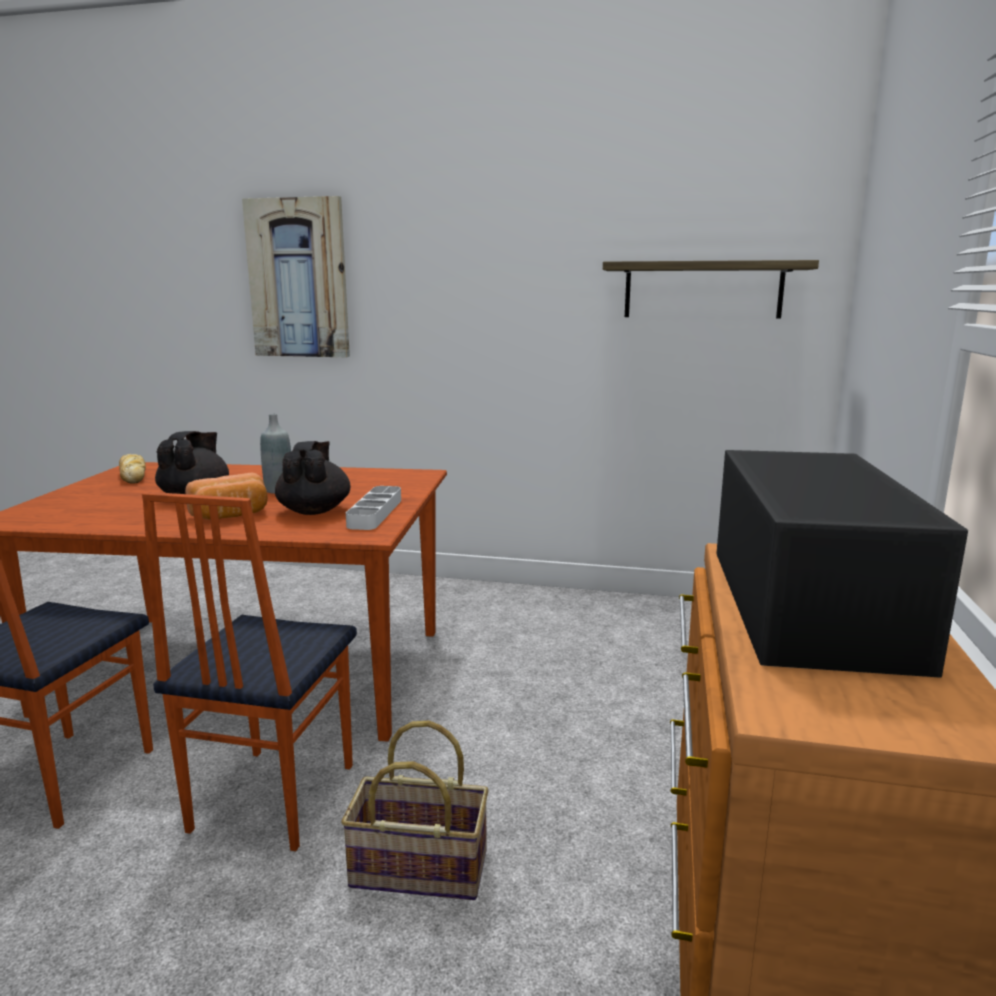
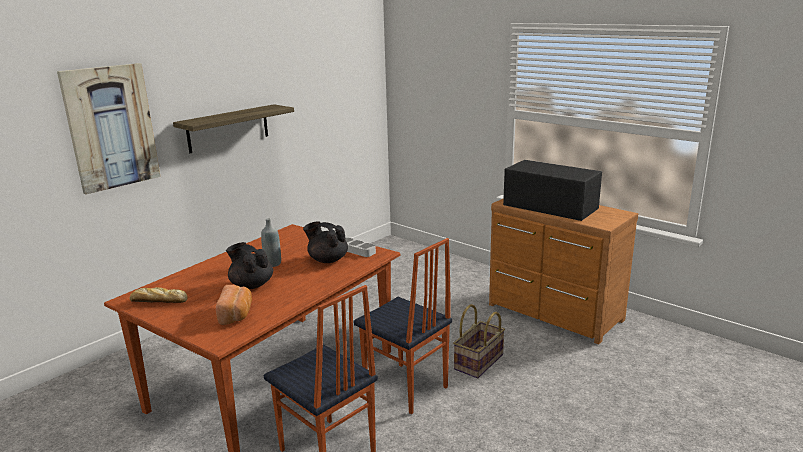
camera: 60 degrees left, 5 degrees up
(231, 516) = (309, 278): bread -> bread (237, 314)
(703, 290) = (337, 95): shelf -> shelf (228, 128)

